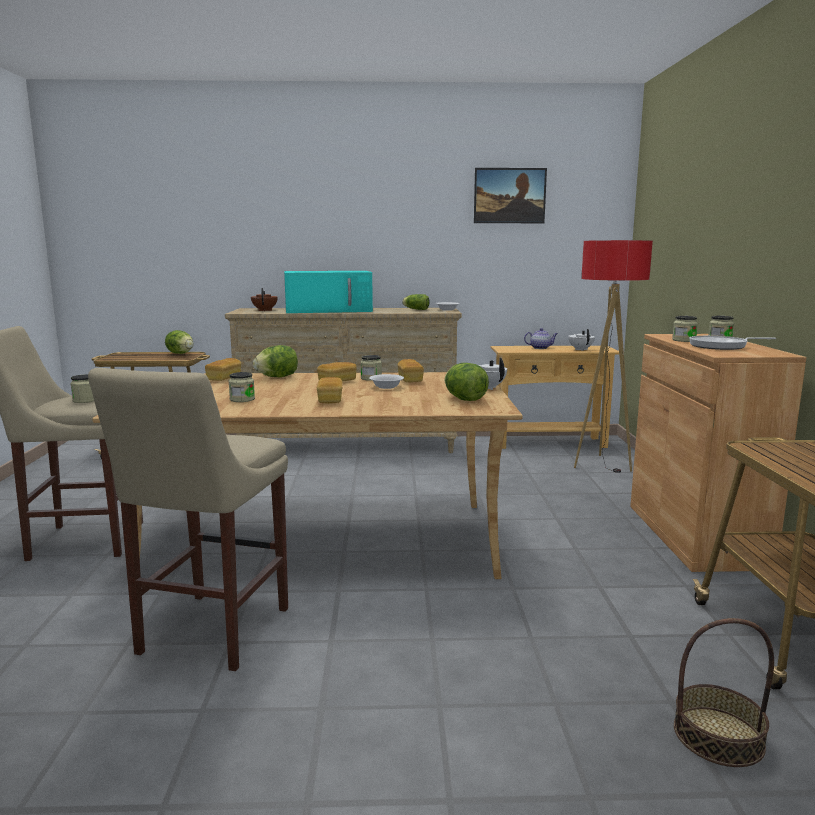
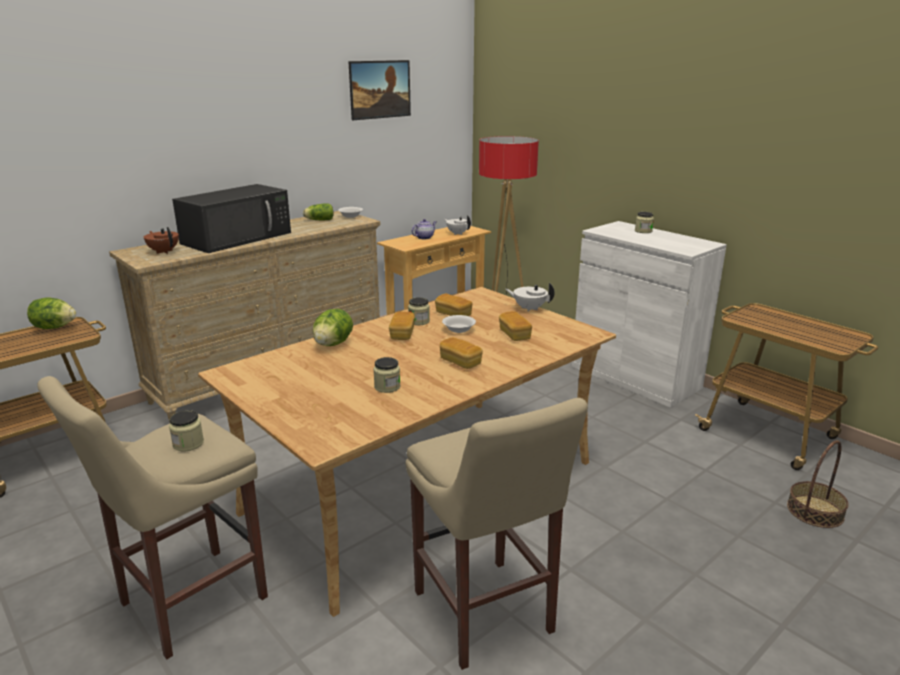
camera: 40 degrees left, 10 degrees up
(224, 378) = (285, 362): bread -> bread (514, 335)
(329, 310) = (238, 237): turquoise microwave -> black microwave
(465, 399) = (548, 328): lettuce -> none
(684, 340) = (626, 236): jar -> none
(695, 535) = (635, 377): brown cabinet -> white cabinet
(721, 346) = (663, 240): frying pan -> none

